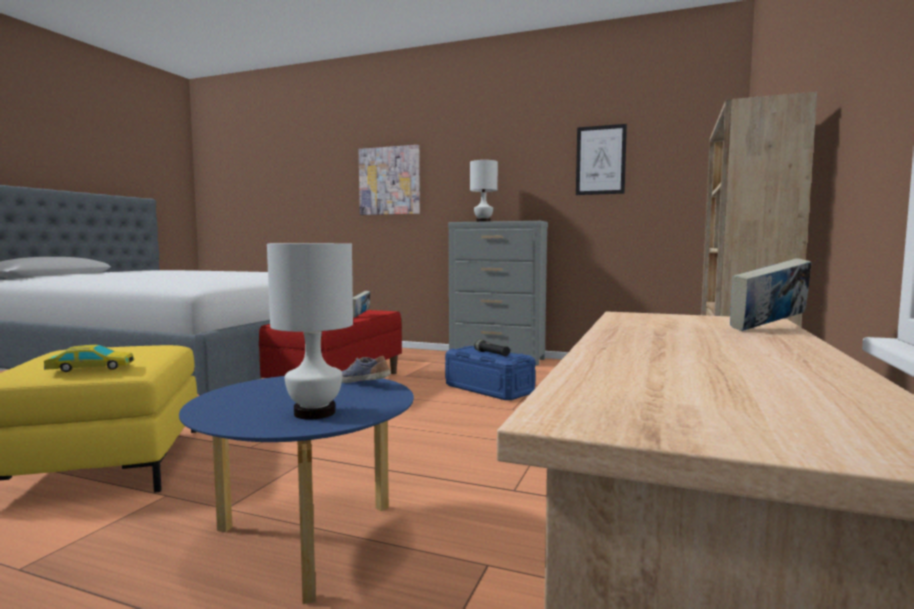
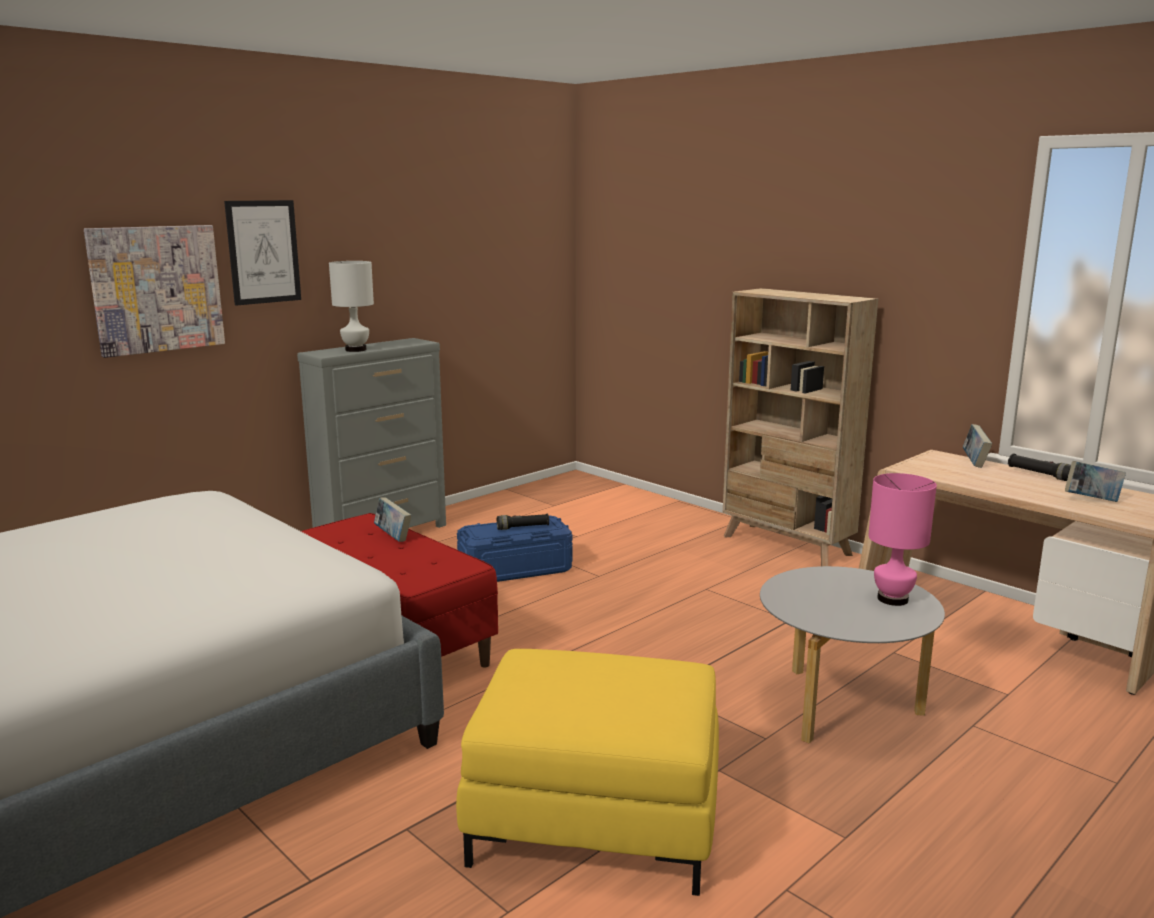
camera: 65 degrees left, 10 degrees up
(91, 368) = (679, 684): toy car -> none
(306, 540) = (840, 707): blue coffee table -> grey coffee table
(314, 412) = (892, 599): white table lamp -> pink table lamp
(362, 383) = (809, 577): shoe -> none
(600, 160) = (459, 253): picture -> picture (263, 252)
(683, 375) = (1092, 500): none -> book
(805, 351) = (1039, 474): none -> black flashlight

